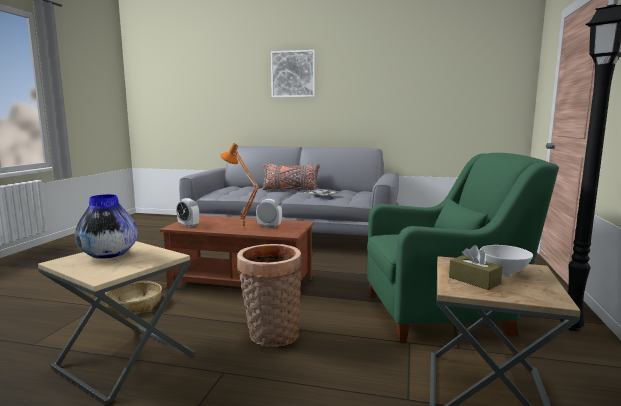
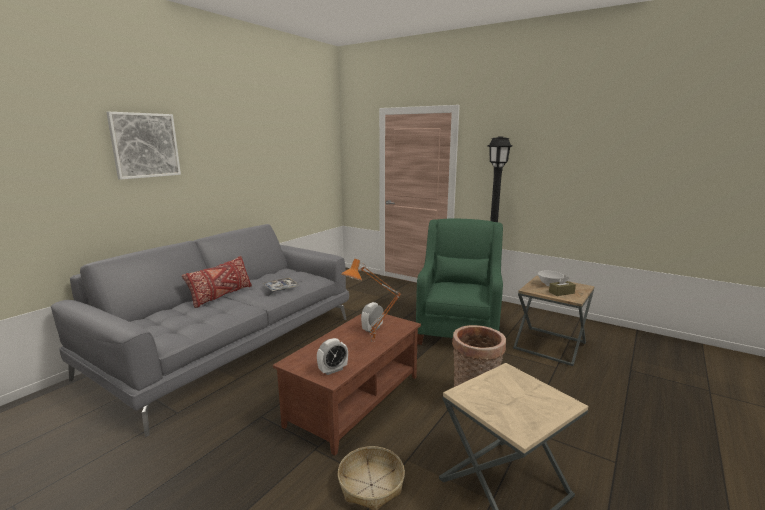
camera: 70 degrees left, 5 degrees up
(108, 255) = (501, 403): vase -> none
(290, 190) = (221, 296): grey pillow -> red pillow

